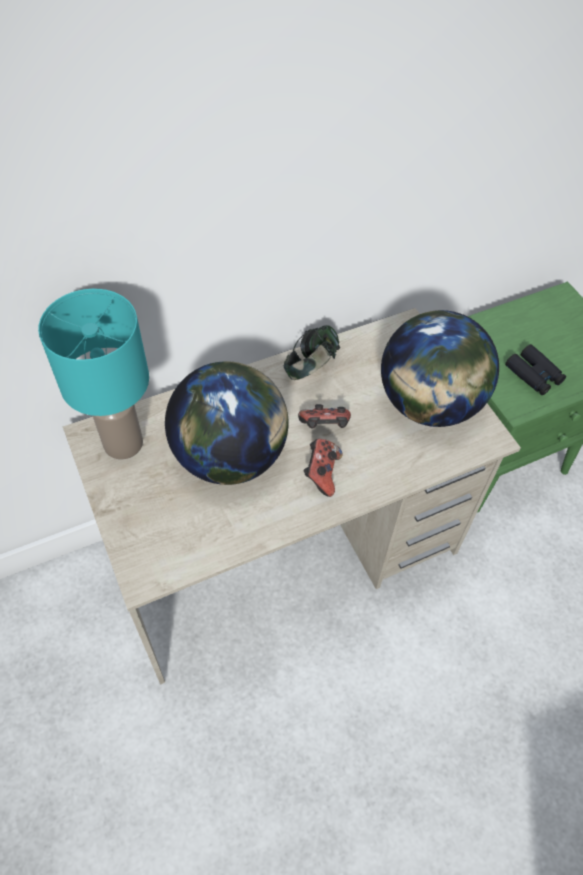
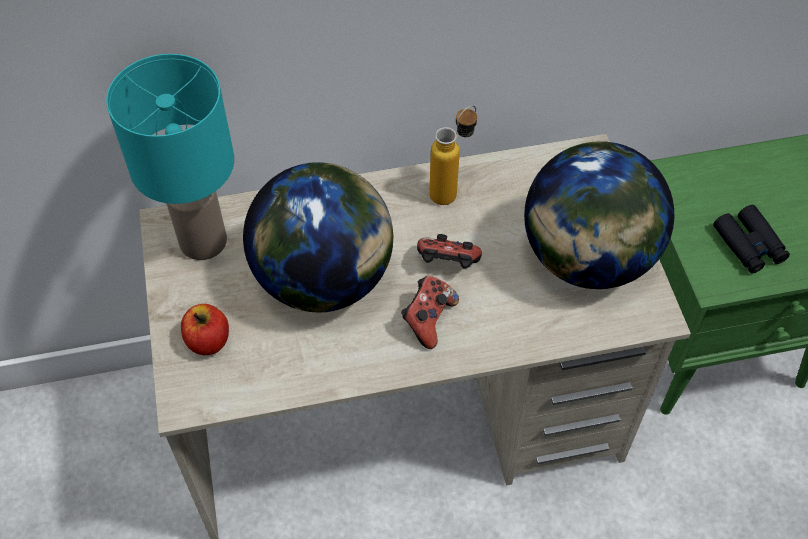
camera: 15 degrees right, 0 degrees up
(149, 523) = (208, 340): none -> apple
(311, 369) = (451, 190): headphones -> bottle

